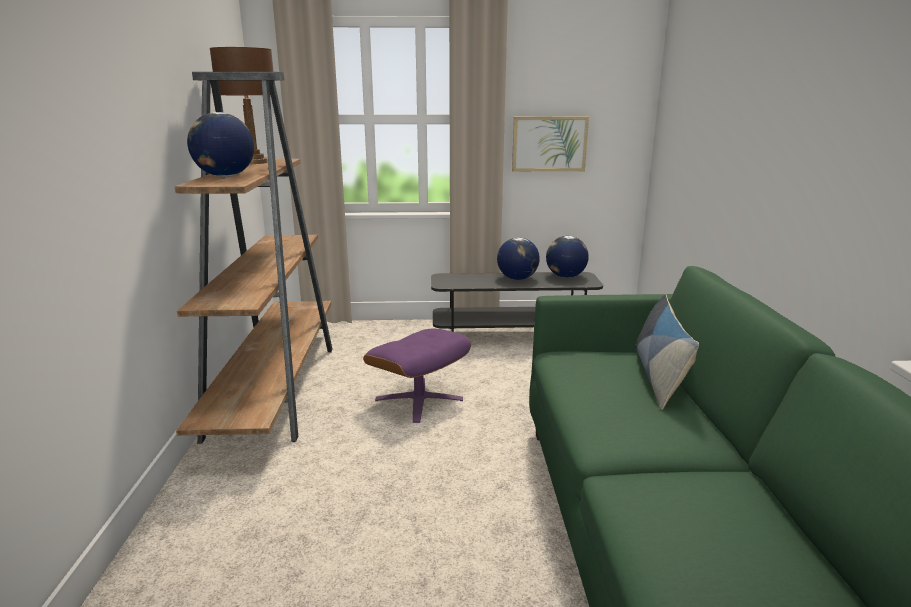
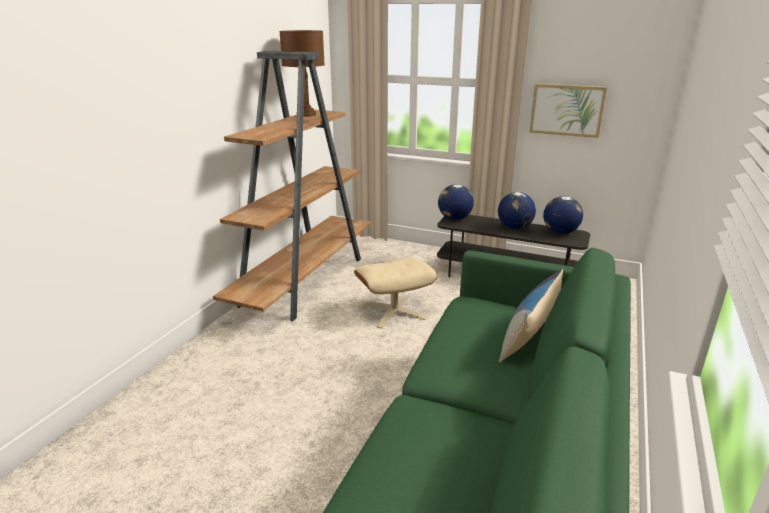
camera: 25 degrees right, 5 degrees up
(225, 176) = (266, 129): globe -> globe (454, 218)
(419, 399) = (394, 311): purple ottoman -> beige ottoman

